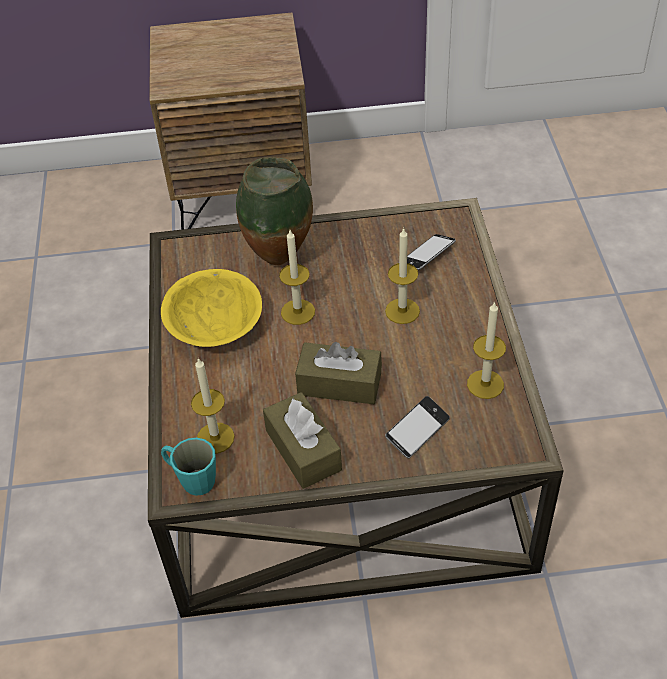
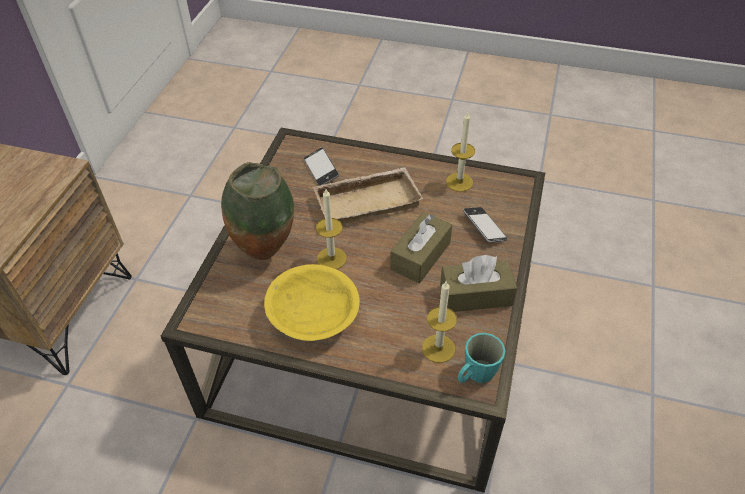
camera: 70 degrees left, 0 degrees up
(402, 311) = (368, 200): candle -> beige tray

